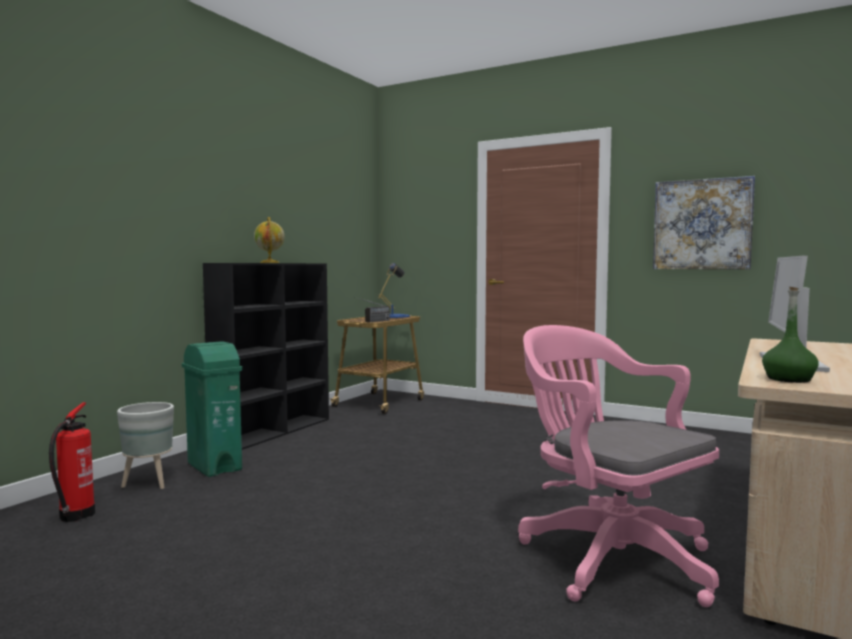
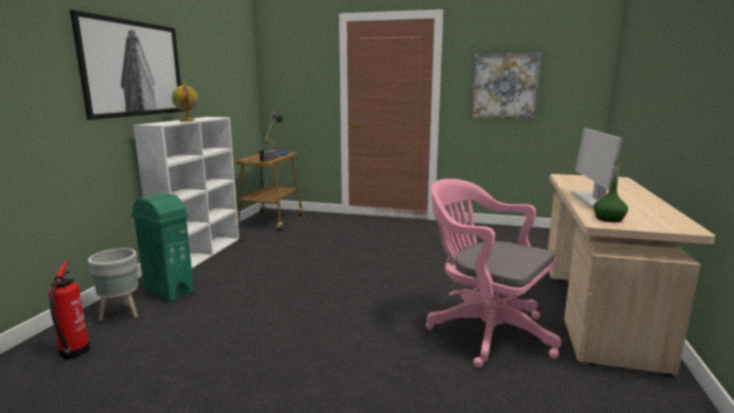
camera: 15 degrees left, 10 degrees up
(213, 200) = (134, 68): none -> picture
(274, 431) = (200, 254): black bookcase -> white bookcase

